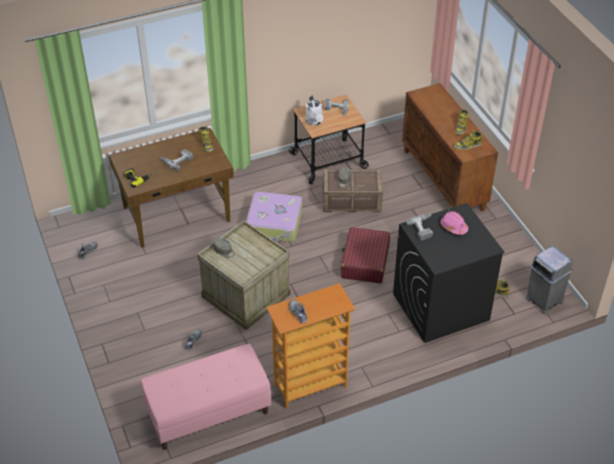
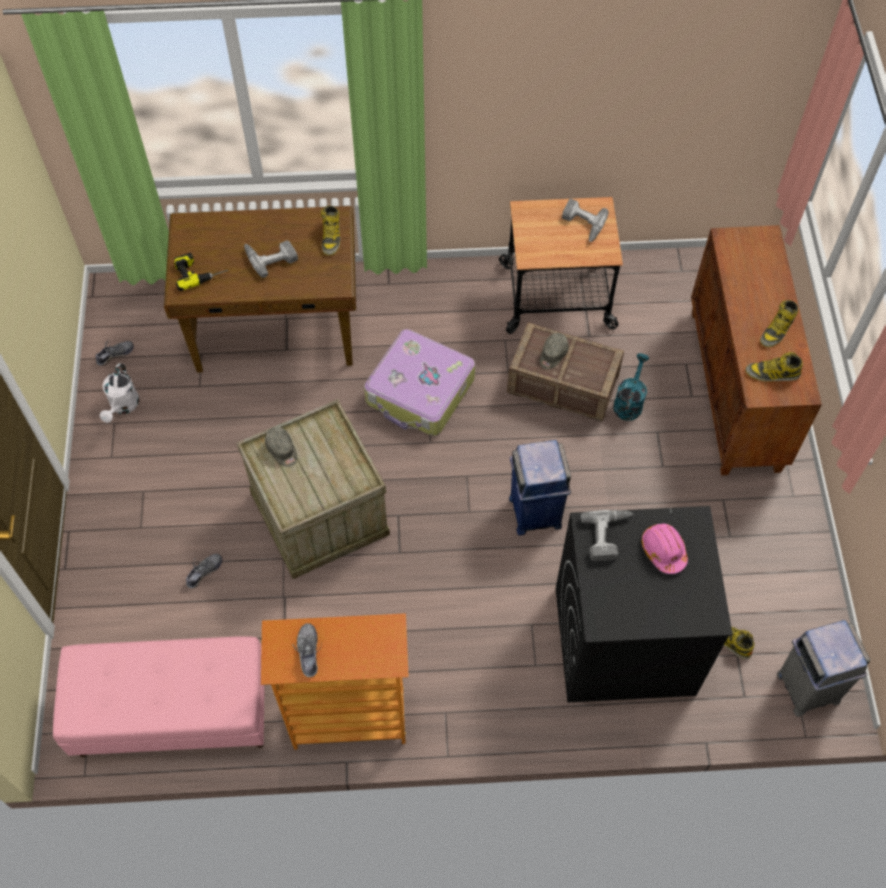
camera: 20 degrees right, 15 degrees up
(315, 122) = (535, 239): white watering can -> white watering can (123, 406)
(365, 262) = (535, 511): red suitcase -> blue trash can
(390, 199) = (629, 402): none -> turquoise watering can

